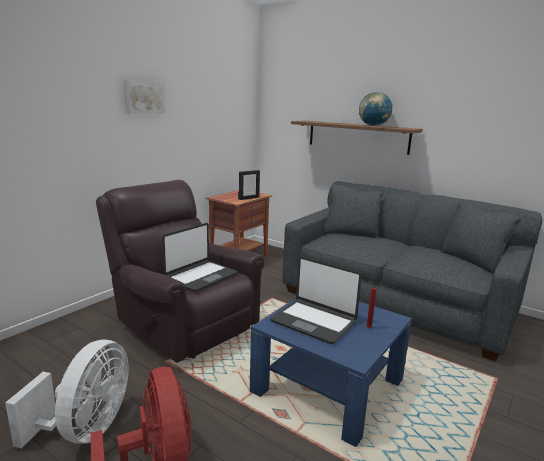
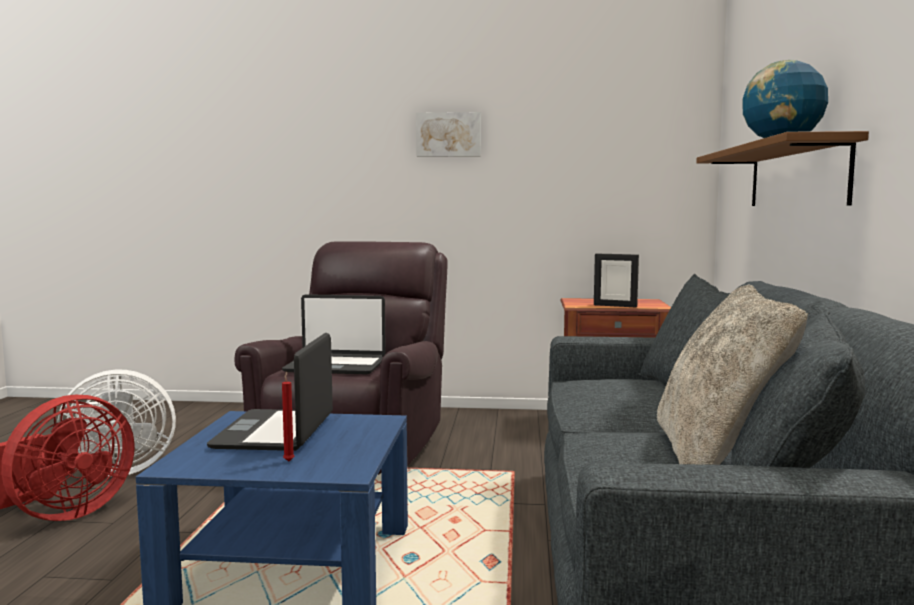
camera: 60 degrees right, 10 degrees down
(445, 257) = (717, 455): none -> beige pillow

